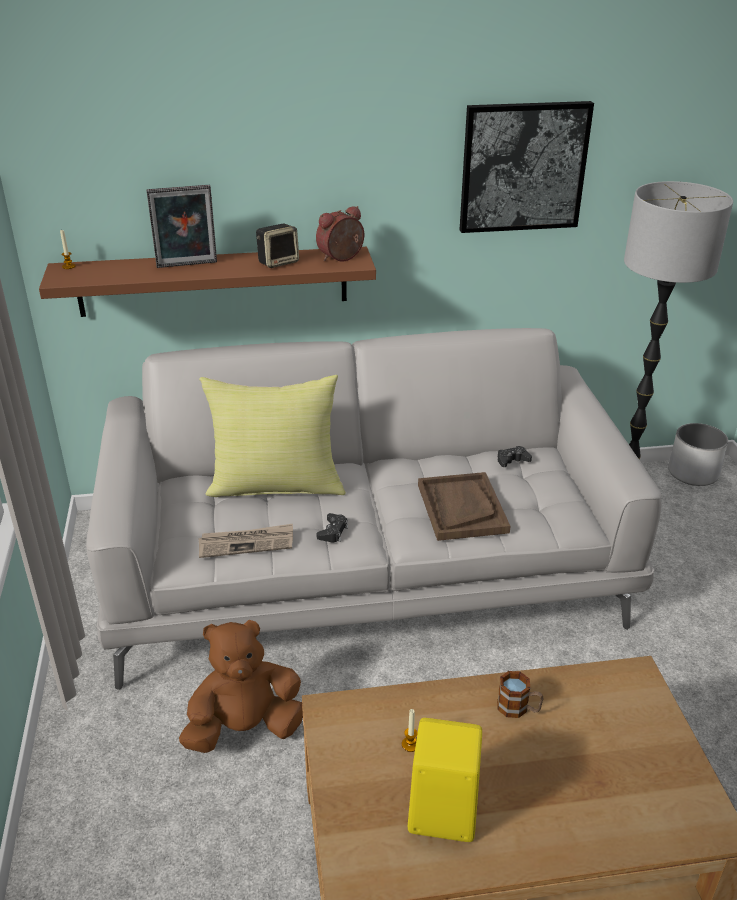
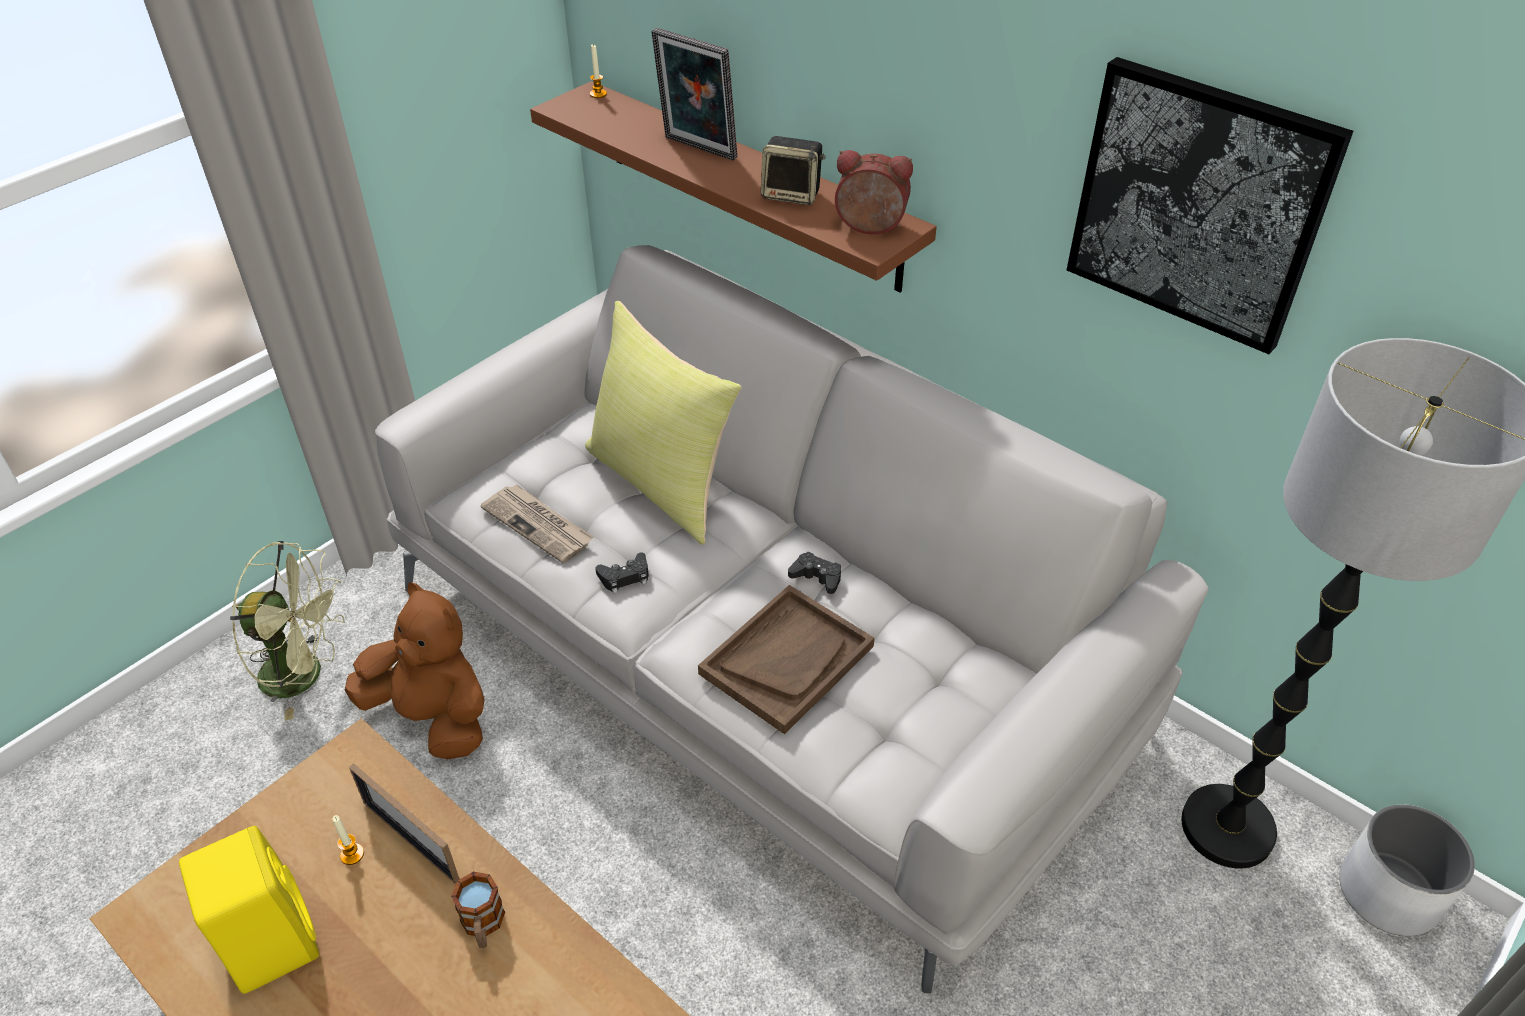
camera: 50 degrees right, 10 degrees up
(123, 779) = (305, 674): none -> green fan
(426, 713) = (411, 840): none -> picture frame
(512, 460) = (944, 650): black game controller -> black game controller (817, 577)

